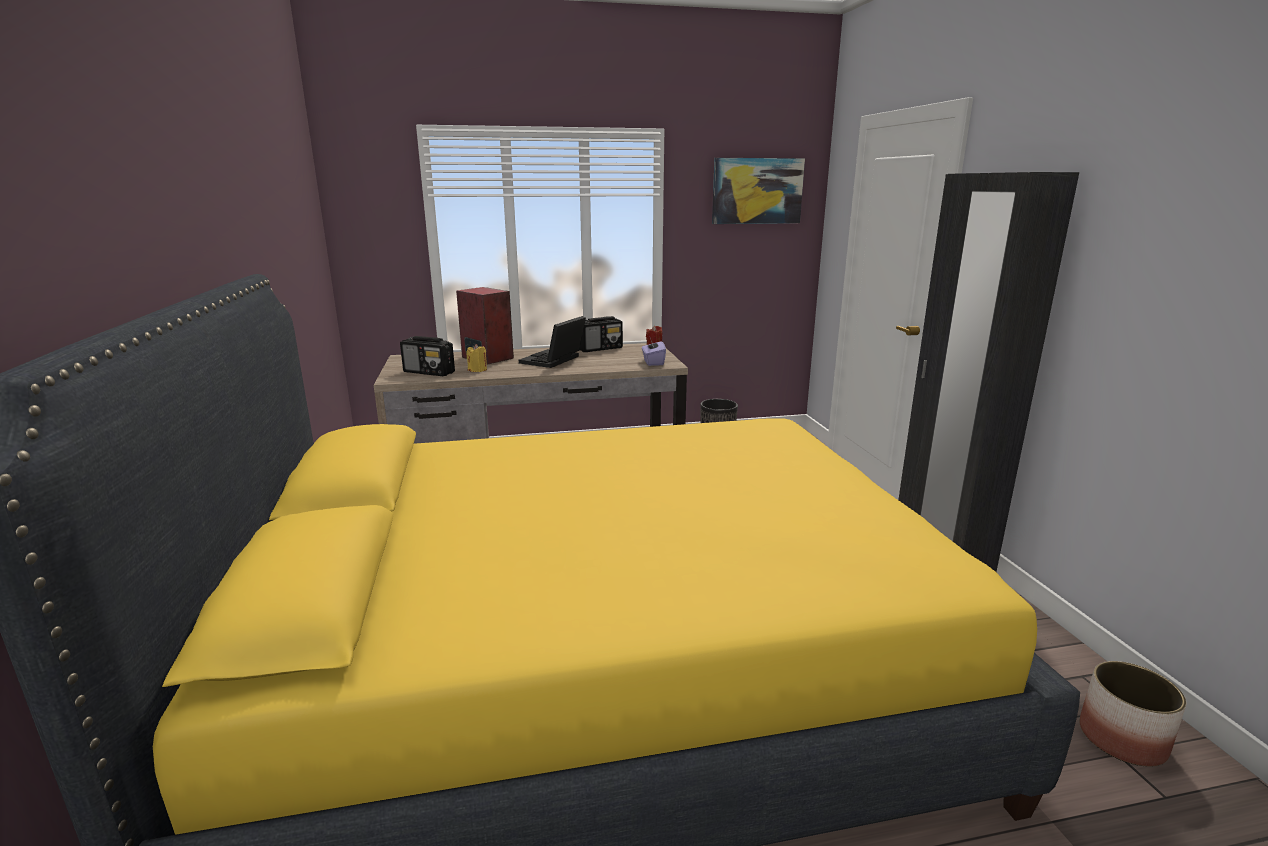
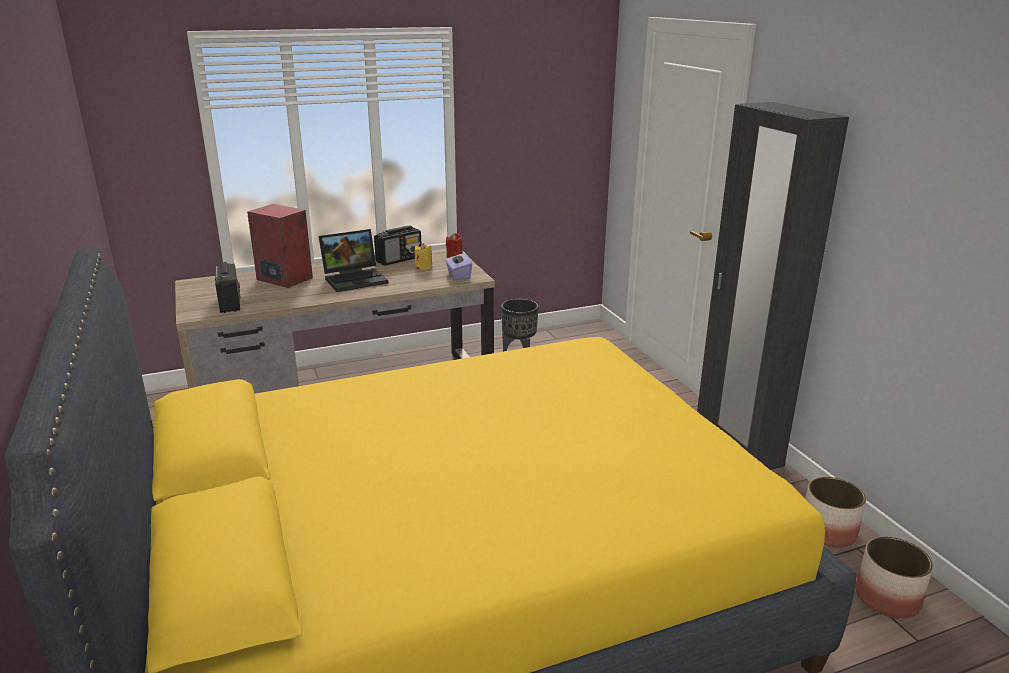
camera: 10 degrees left, 5 degrees up
(429, 372) = (230, 303): radio -> radio turned 120 degrees counterclockwise
(477, 370) = (280, 296): yellow candle -> yellow candle (423, 267)
(553, 360) = (356, 279): laptop -> laptop turned 135 degrees counterclockwise
(757, 191) = (547, 87): picture -> none
(1045, 654) = (827, 532): none -> planter

